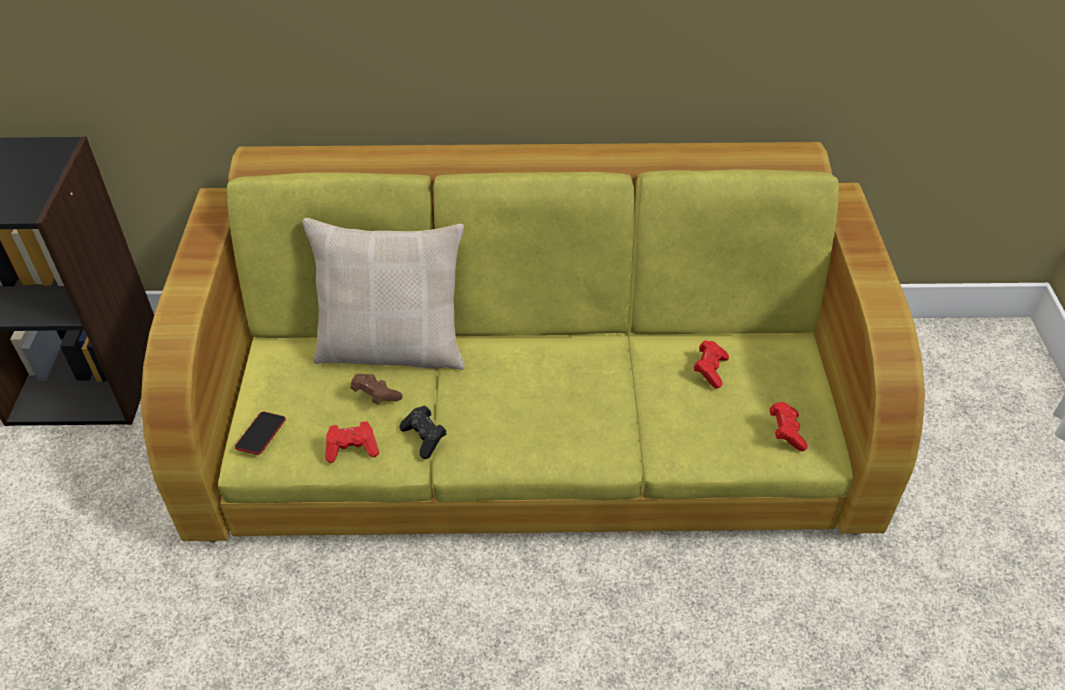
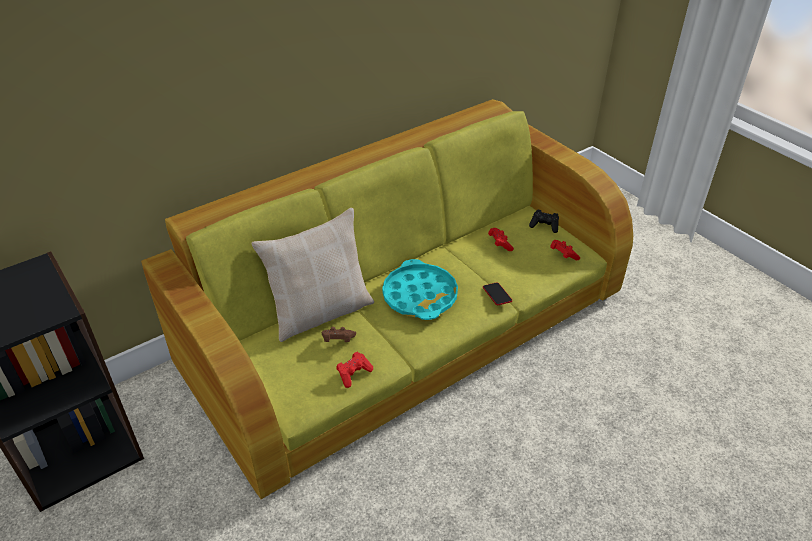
camera: 35 degrees left, 5 degrees down
(261, 435) = (290, 396): phone -> phone (497, 296)
(424, 438) = (389, 347): black game controller -> black game controller (544, 226)
(527, 389) = (420, 296): none -> turquoise tray

